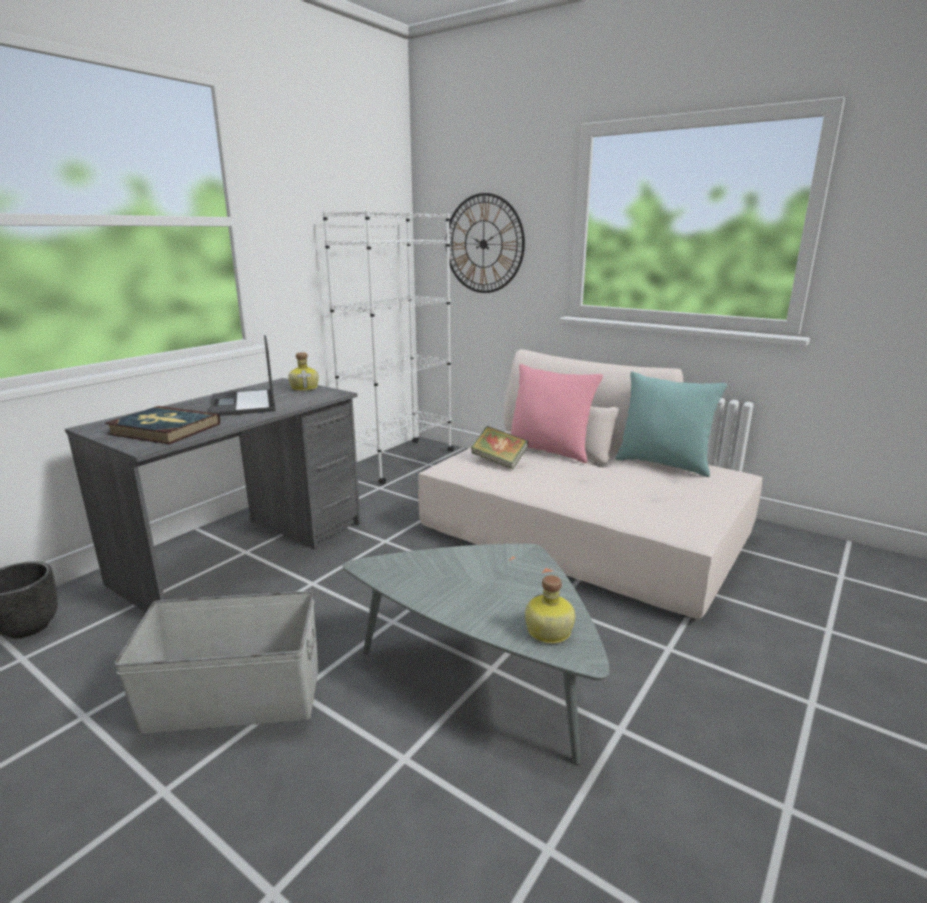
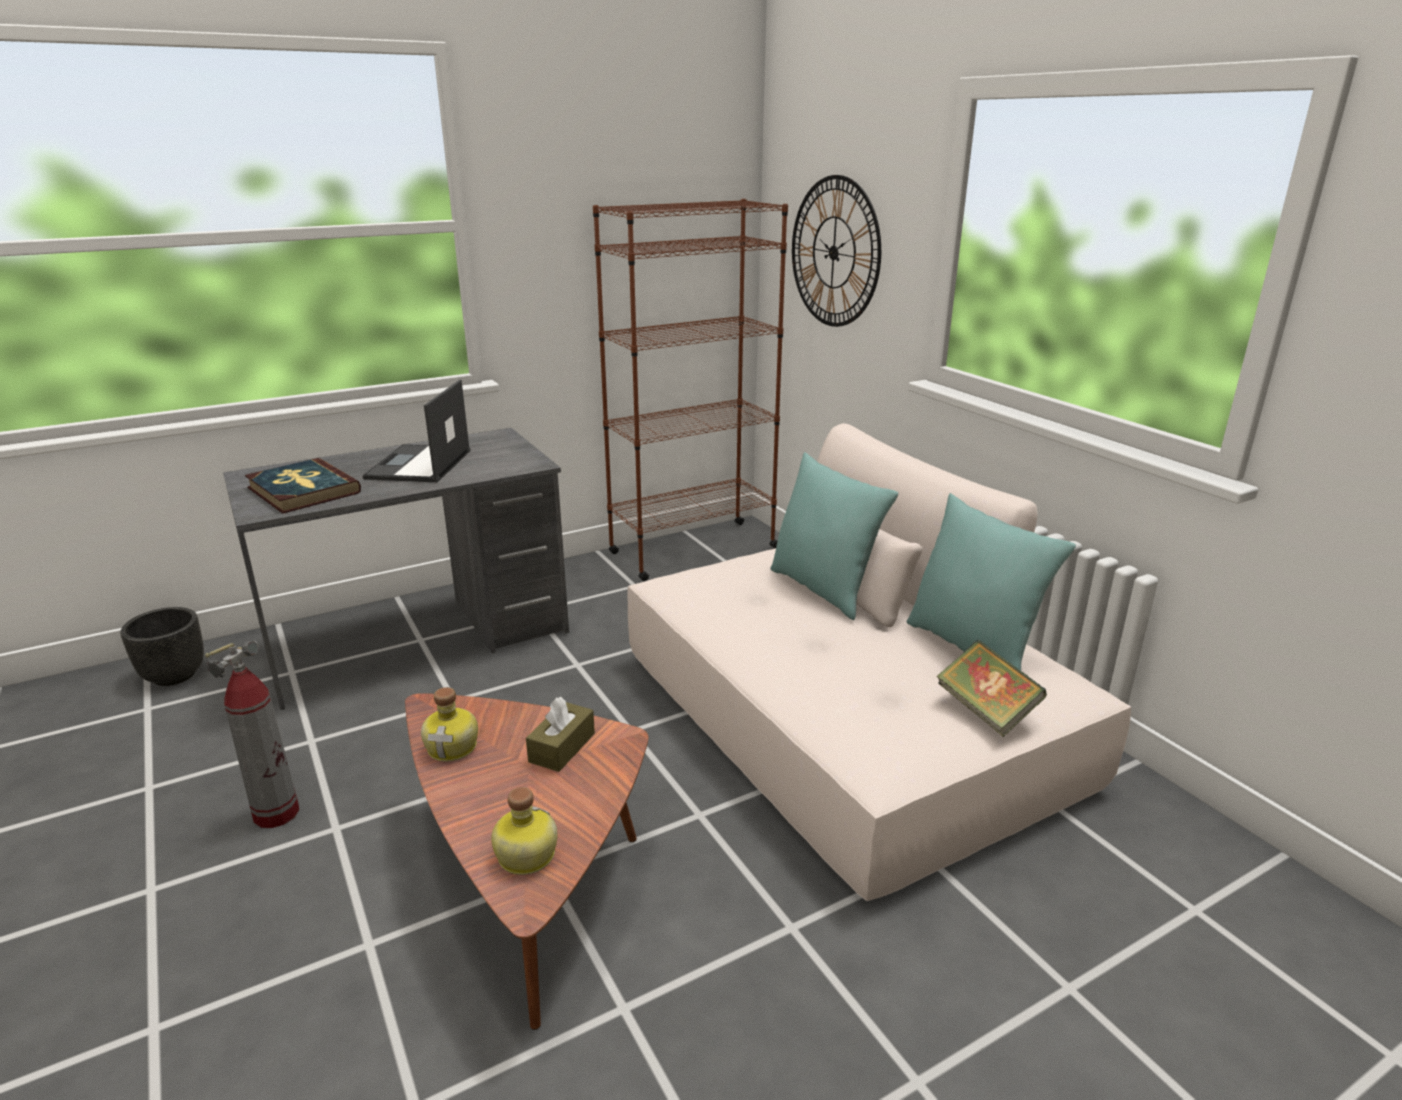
camera: 25 degrees right, 5 degrees up
(234, 697) = (277, 813): grey storage box -> fire extinguisher
(305, 388) = (513, 449): bottle -> bottle (454, 747)
(399, 461) = (693, 550): white bookcase -> brown bookcase
(483, 676) = (531, 879): grey coffee table -> brown coffee table
(494, 566) = (562, 747): none -> brown tissue box
(499, 462) = (735, 592): book -> book (986, 710)
(549, 451) = (824, 589): pink pillow -> turquoise pillow

